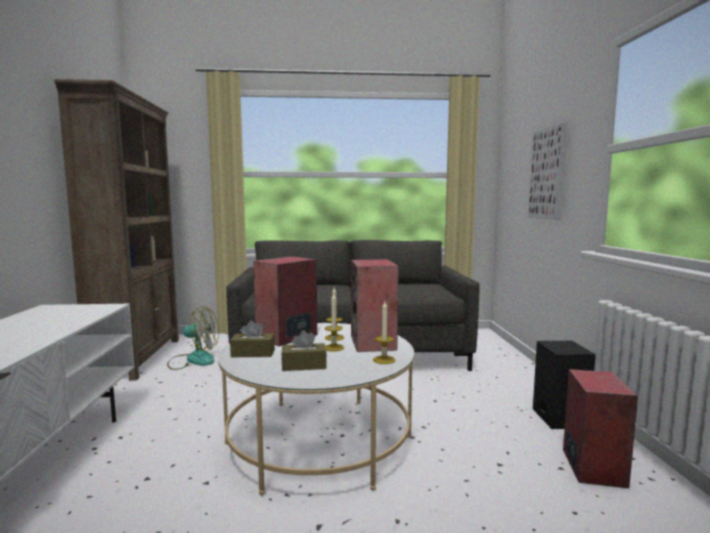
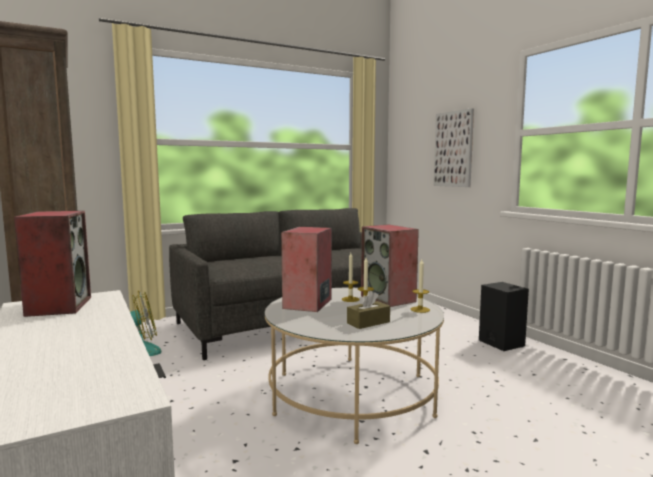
camera: 25 degrees left, 0 degrees up
(253, 353) = (306, 320): brown tissue box -> none
(592, 467) = (550, 369): speaker -> speaker (58, 306)

